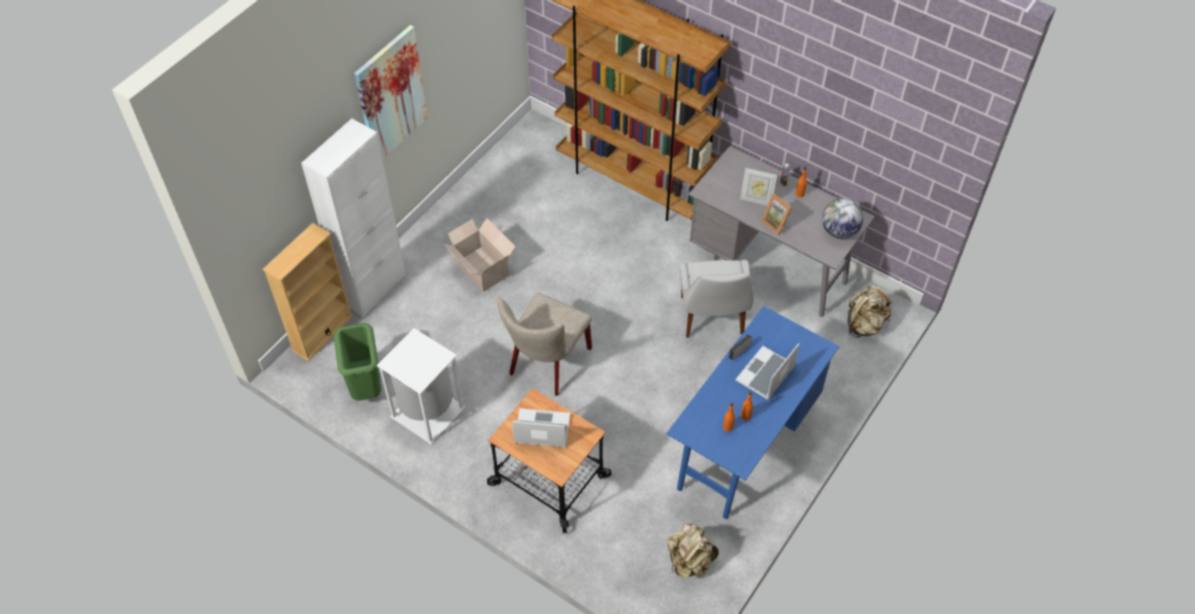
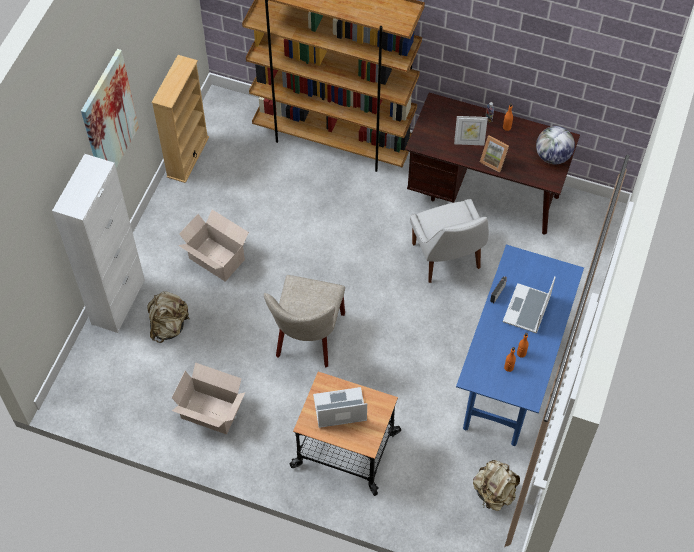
camera: 15 degrees left, 5 degrees up
(322, 333) = (83, 358): beige bookcase -> beige bookcase (187, 157)
(365, 387) = (144, 402): green trash can -> none
(428, 413) = (212, 413): white trash can -> cardboard box
(770, 265) = (484, 195): grey desk -> brown desk
(865, 324) = (585, 233): beige backpack -> beige backpack (169, 326)

